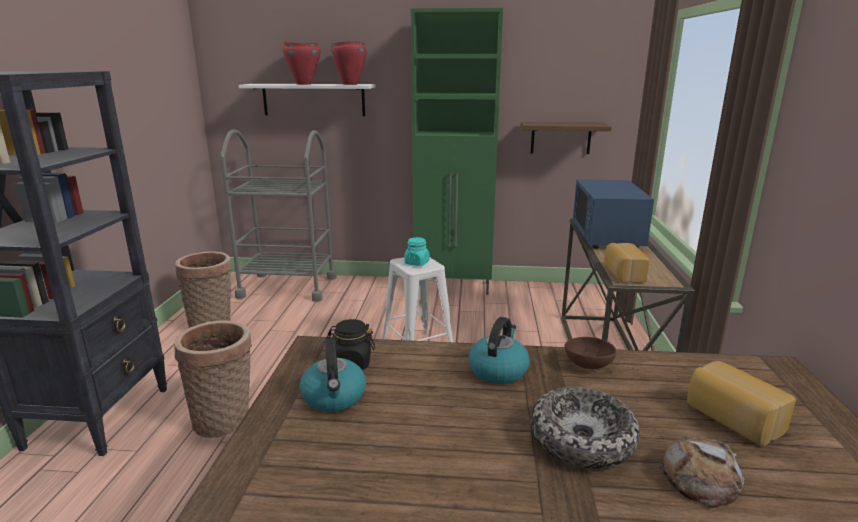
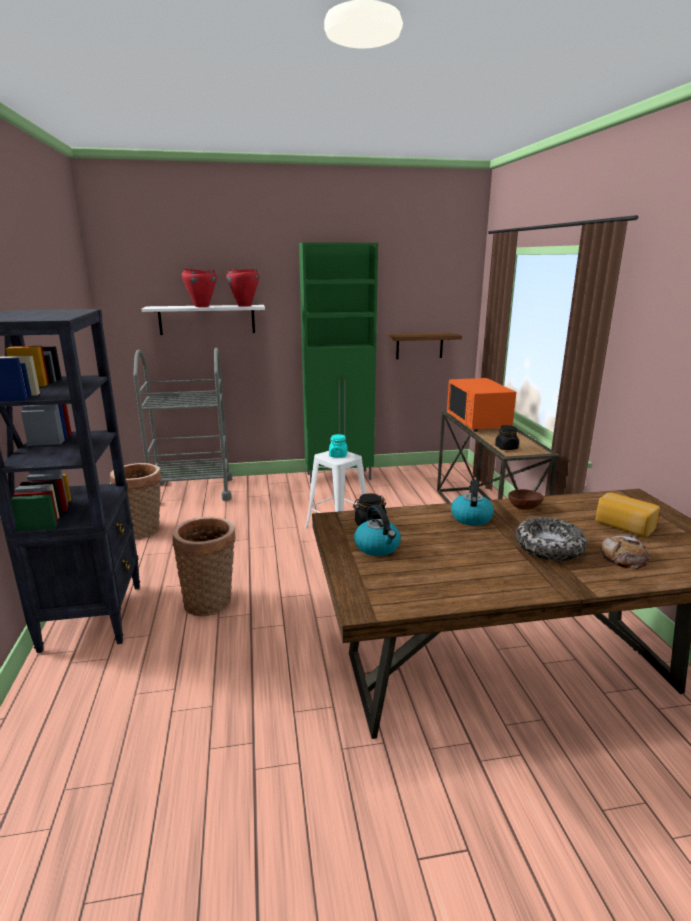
camera: 15 degrees left, 0 degrees up
(607, 236) = (478, 422): blue microwave -> orange microwave
(622, 273) = (506, 448): bread -> black jar

